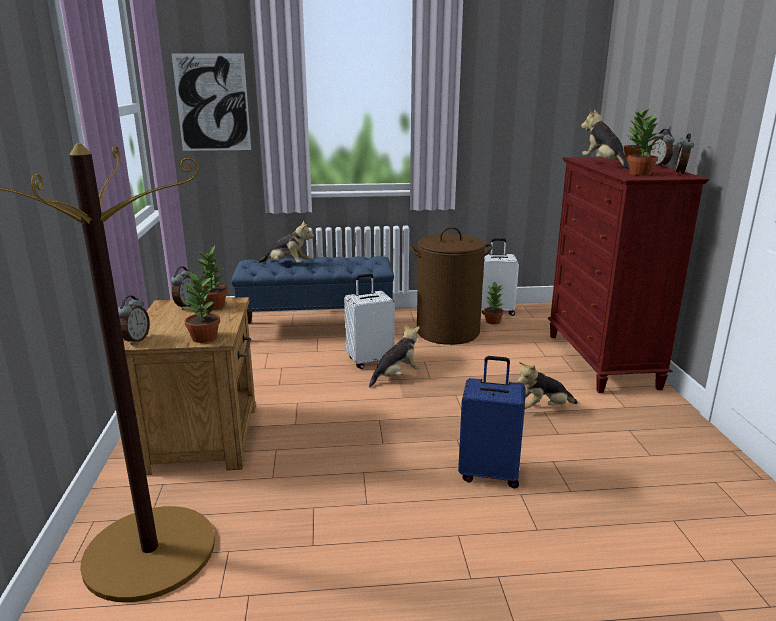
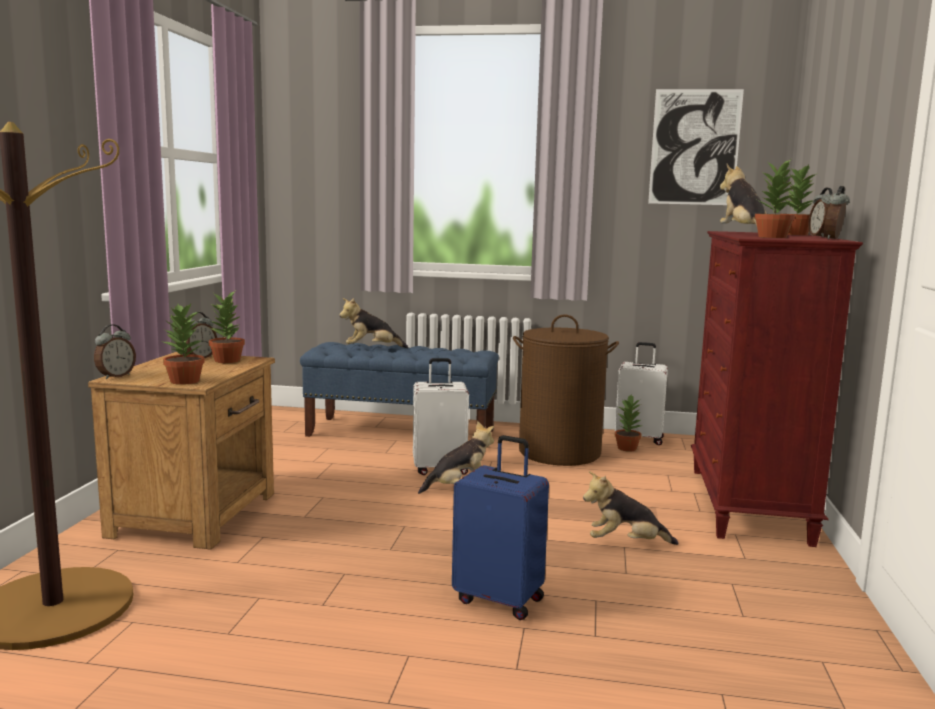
camera: 15 degrees right, 10 degrees down
(212, 103) = (316, 166): picture -> picture (694, 147)
(287, 264) = (371, 349): plush toy -> plush toy turned 135 degrees clockwise

